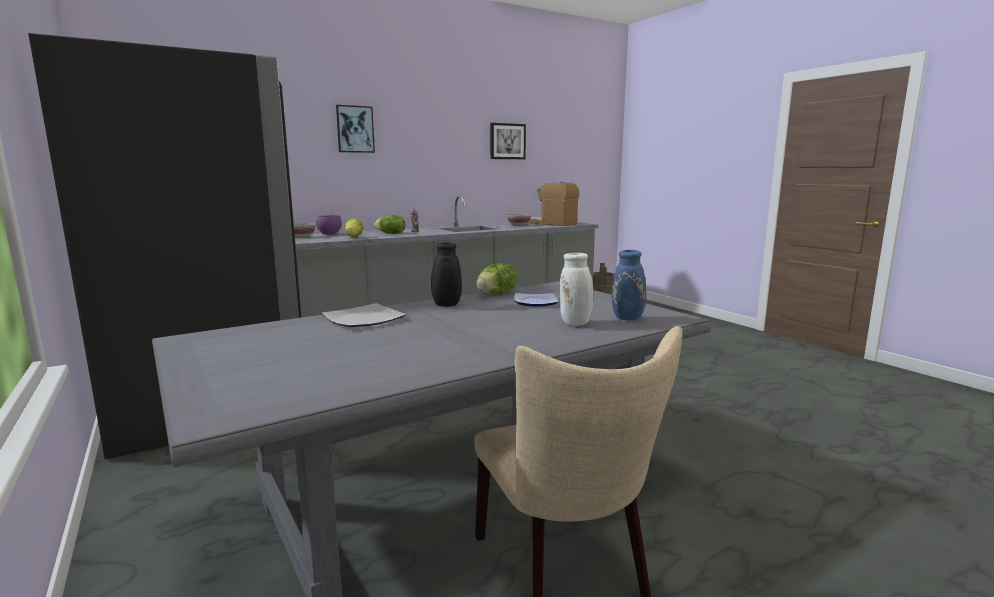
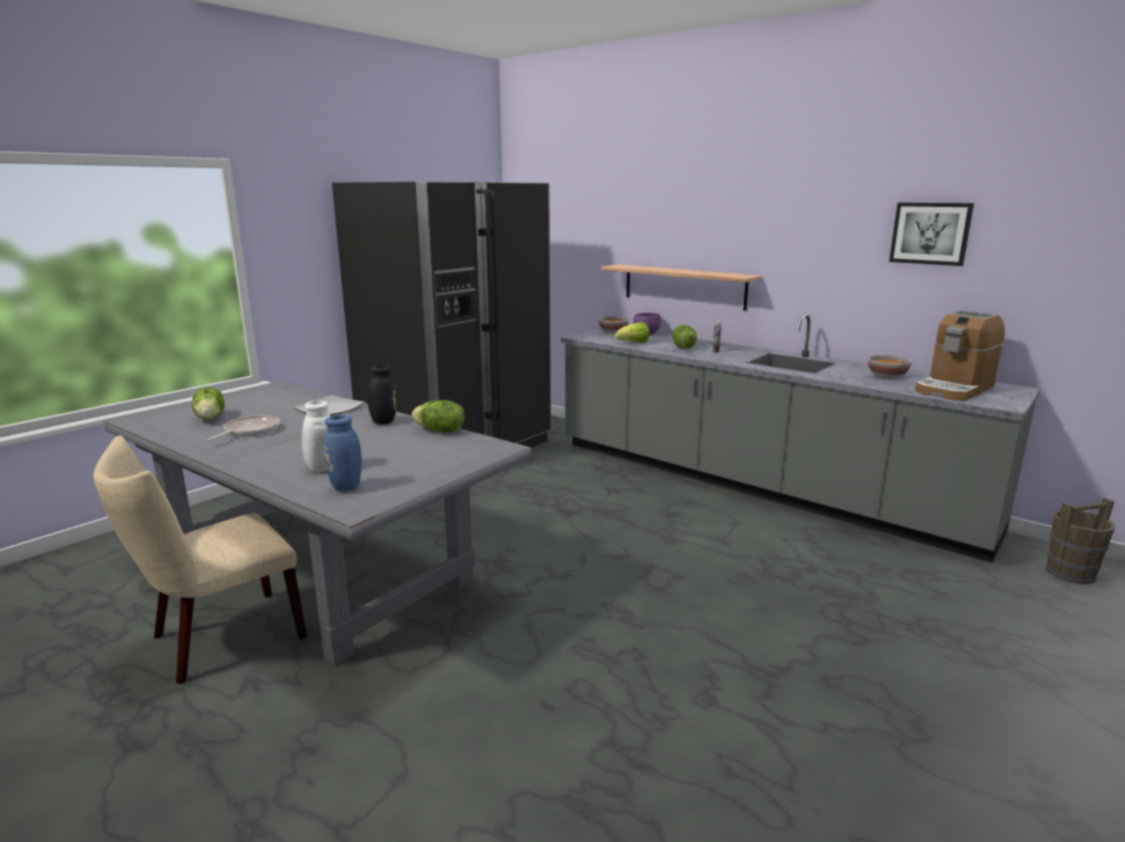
camera: 70 degrees right, 5 degrees up
(307, 367) = (211, 418): none -> lettuce
(349, 189) = (684, 286): none -> shelf
(355, 129) = (697, 216): picture -> none
(410, 348) = (249, 431): none -> frying pan
(534, 302) = (407, 447): plate -> none
(552, 223) = (954, 389): coffee machine -> coffee machine turned 150 degrees counterclockwise

